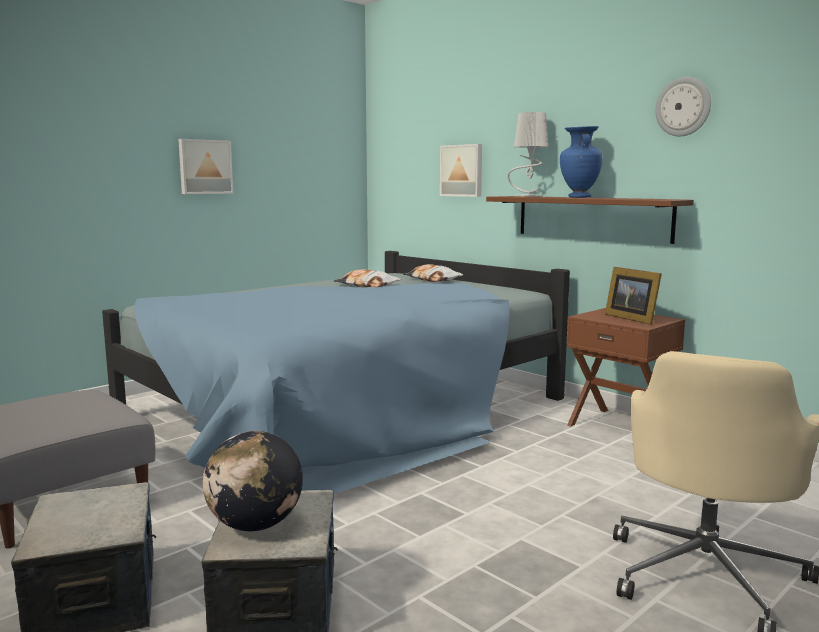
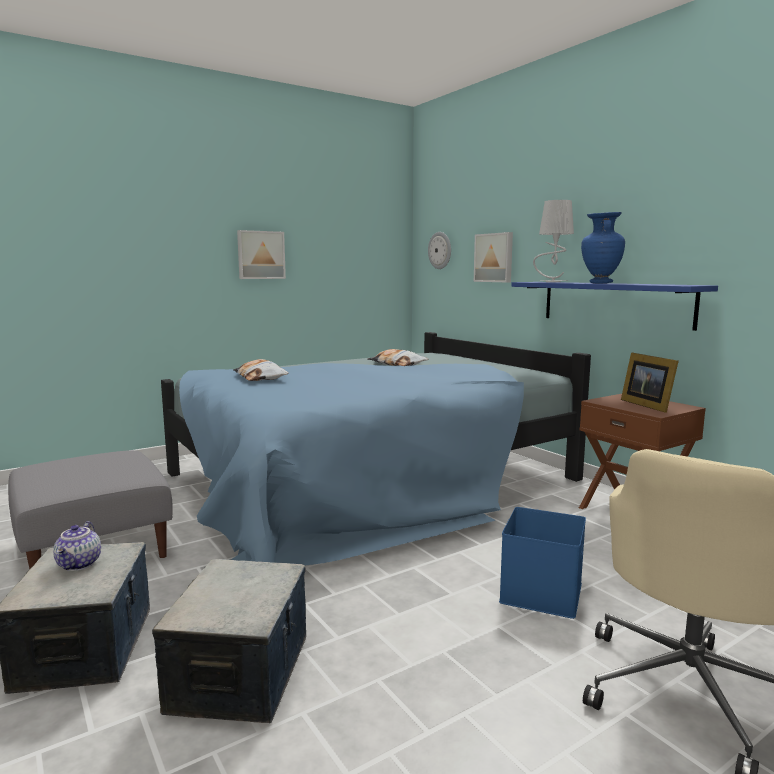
camera: 10 degrees right, 0 degrees up
(87, 508) = (80, 564): none -> teapot
(255, 525) = (216, 596): globe -> none
(432, 279) = (462, 360): pillow -> pillow (260, 377)
(554, 506) = (542, 593): none -> blue storage box
(592, 218) = (614, 303): brown shelf -> blue shelf
(683, 107) = (709, 190): wall clock -> wall clock (440, 250)

